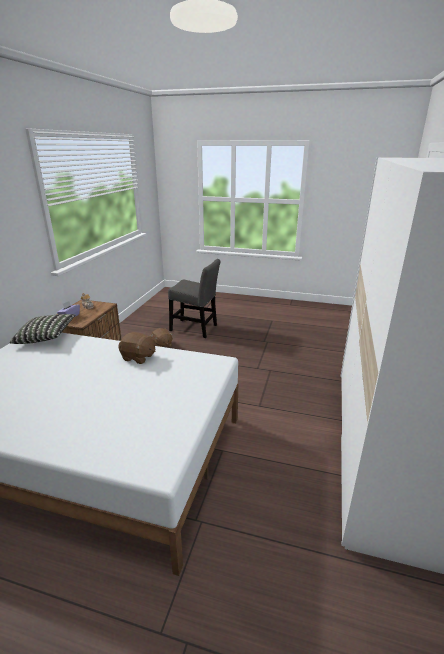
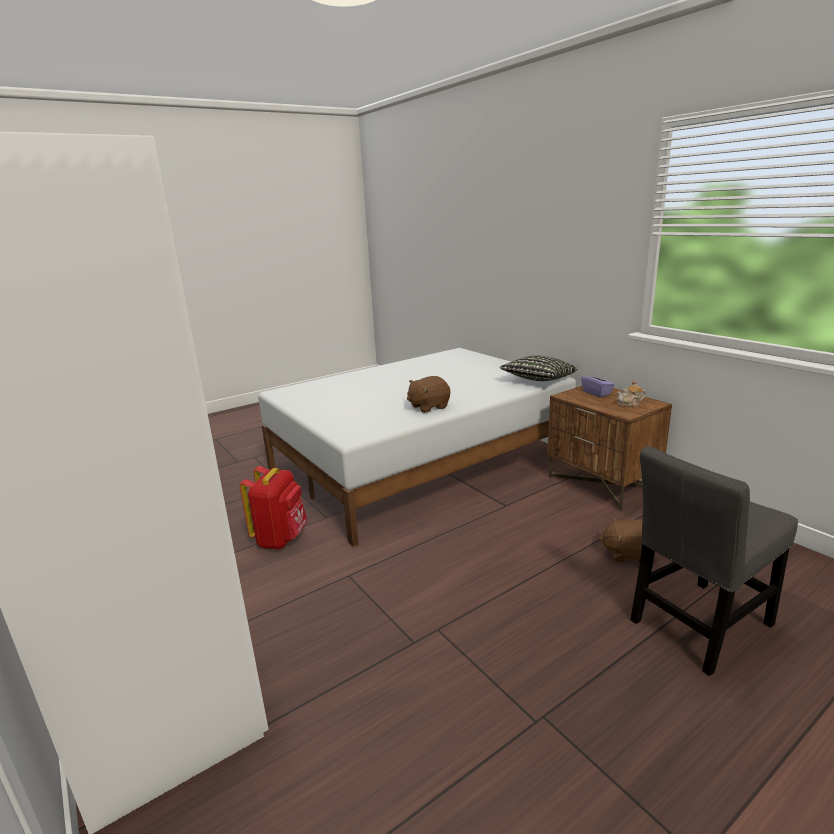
camera: 130 degrees right, 5 degrees down
(265, 454) = (281, 539): none -> red backpack

